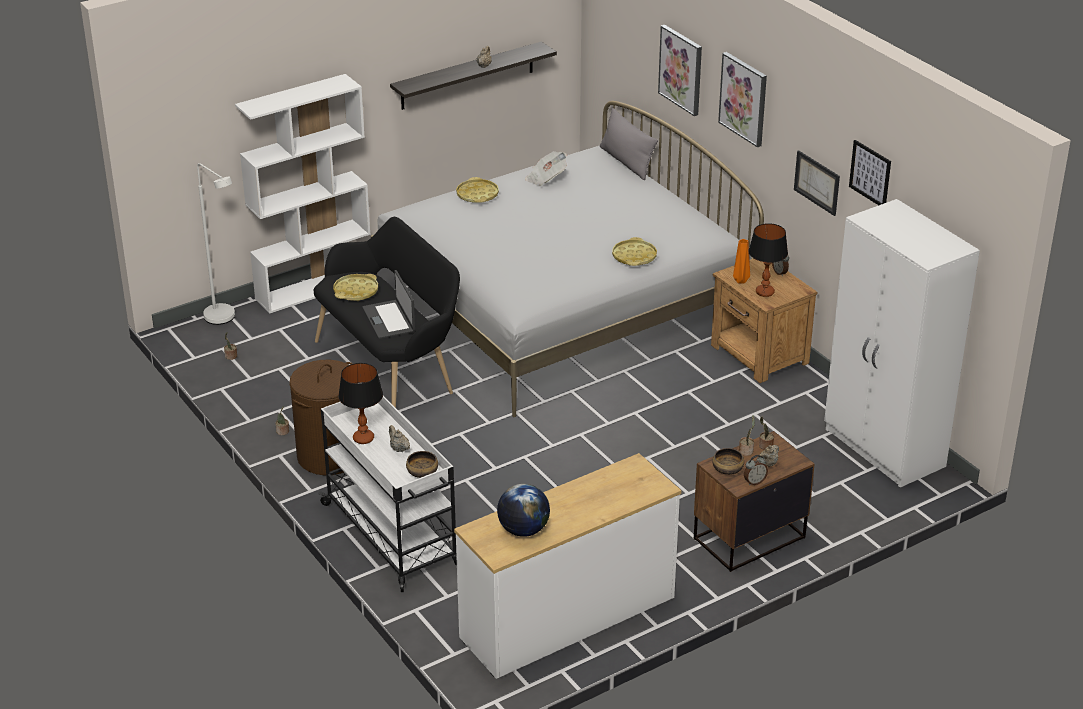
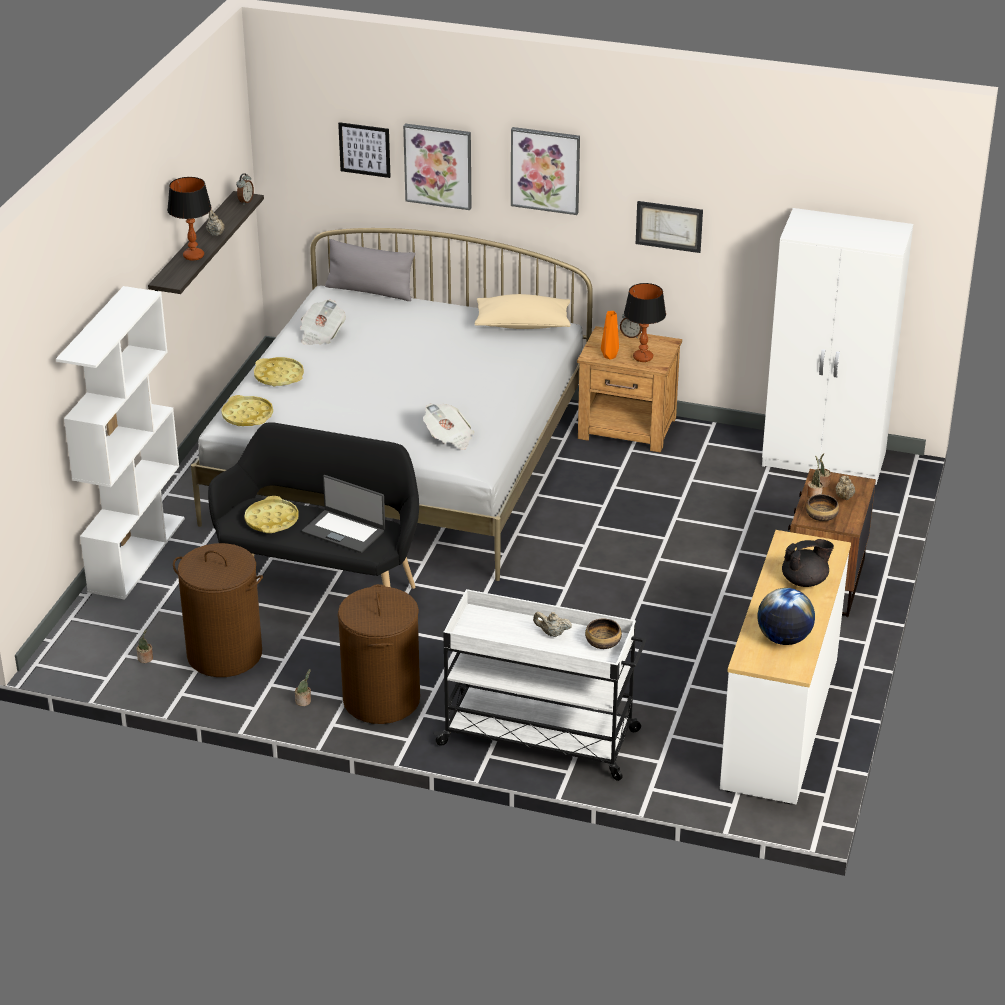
camera: 40 degrees left, 0 degrees up
(224, 319) = (85, 627): white floor lamp -> none
(278, 377) = (225, 654): none -> brown laundry basket
(363, 438) = (507, 641): table lamp -> table lamp (193, 256)
(526, 285) = (449, 438): none -> newspaper
(602, 499) = (805, 581): none -> black teapot
(634, 256) = (505, 371): yellow tray -> yellow tray (247, 416)
(698, 229) = (522, 324): none -> beige pillow
(754, 482) = (855, 516): alarm clock -> alarm clock (245, 201)
(870, 173) = (748, 194): picture -> picture (364, 149)

